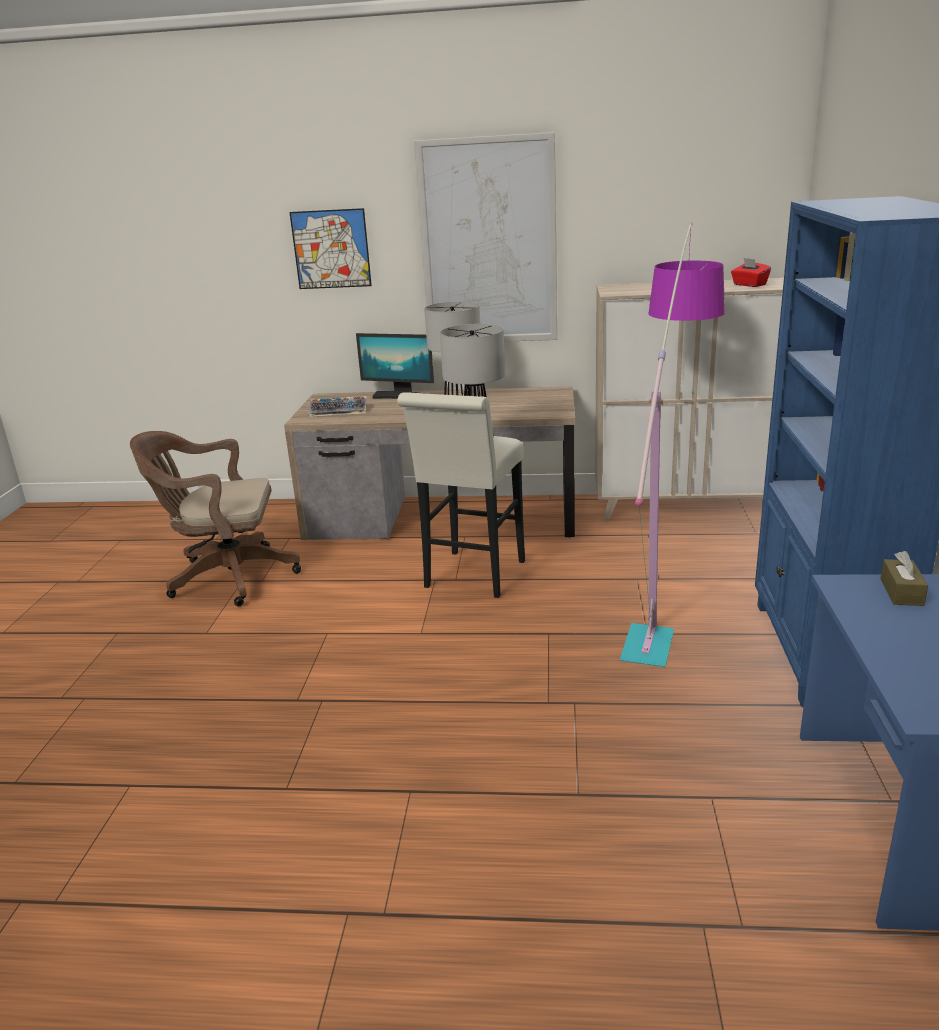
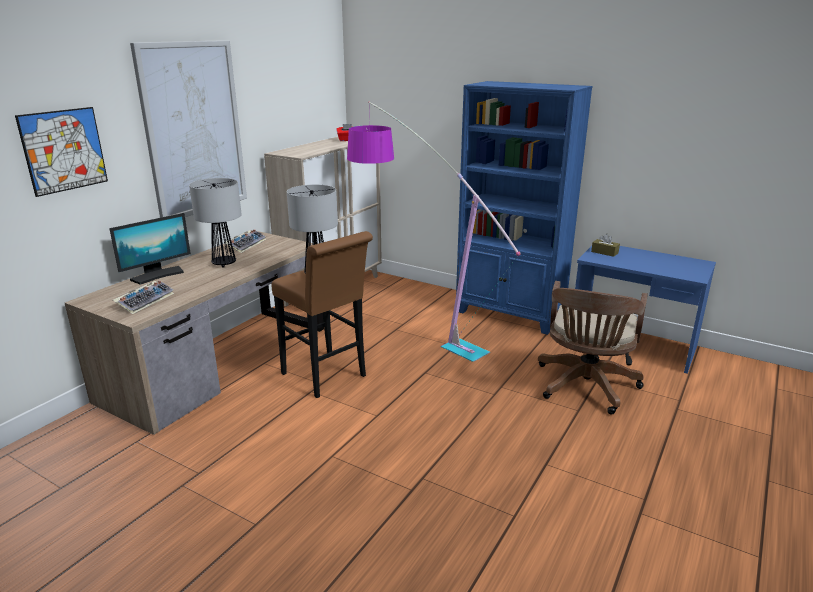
camera: 65 degrees left, 0 degrees up
(226, 577) = (161, 494): brown office chair -> brown office chair (585, 387)
(472, 578) = (327, 377): white stool -> brown stool
(523, 395) = (246, 244): none -> keyboard

